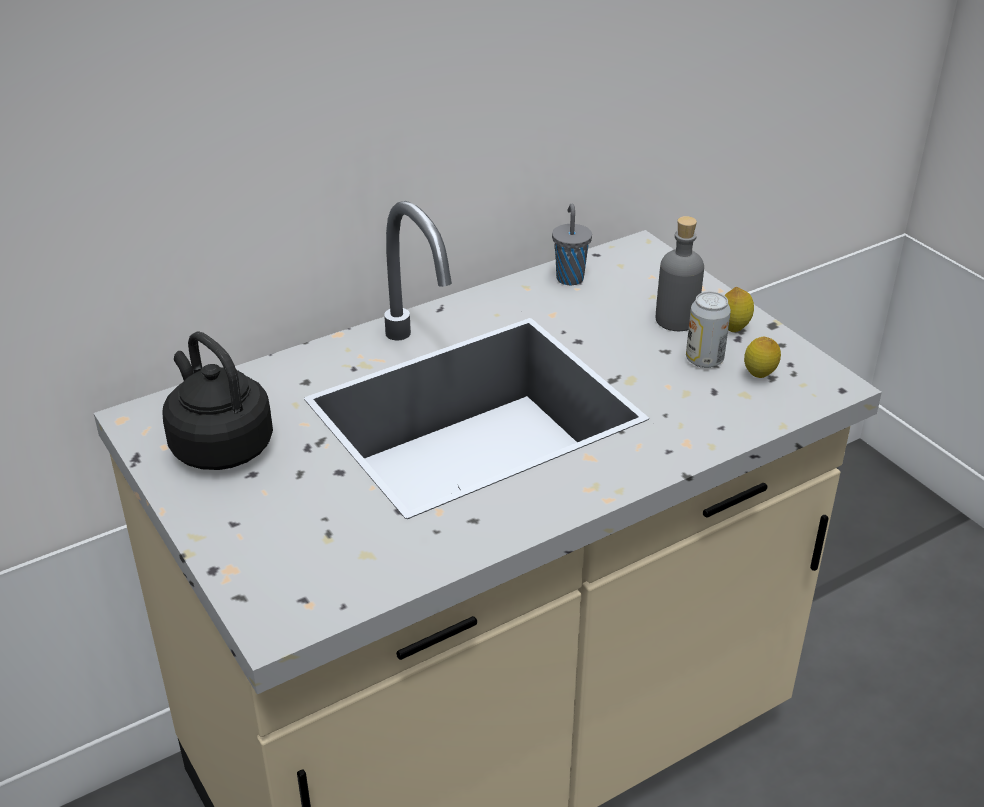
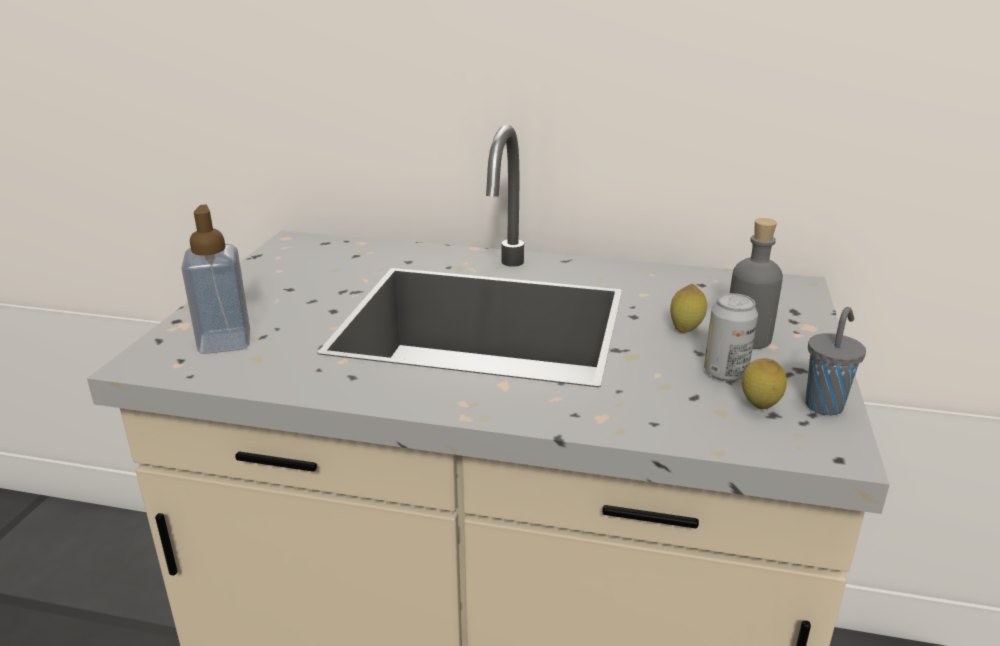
camera: 45 degrees right, 10 degrees down
(219, 445) = (303, 268): black kettle -> none
(306, 559) = (224, 342): none -> soap dispenser
(569, 277) = (699, 280): grey cup -> grey cup (825, 405)
(734, 328) = (795, 366): lemon -> lemon (685, 331)

